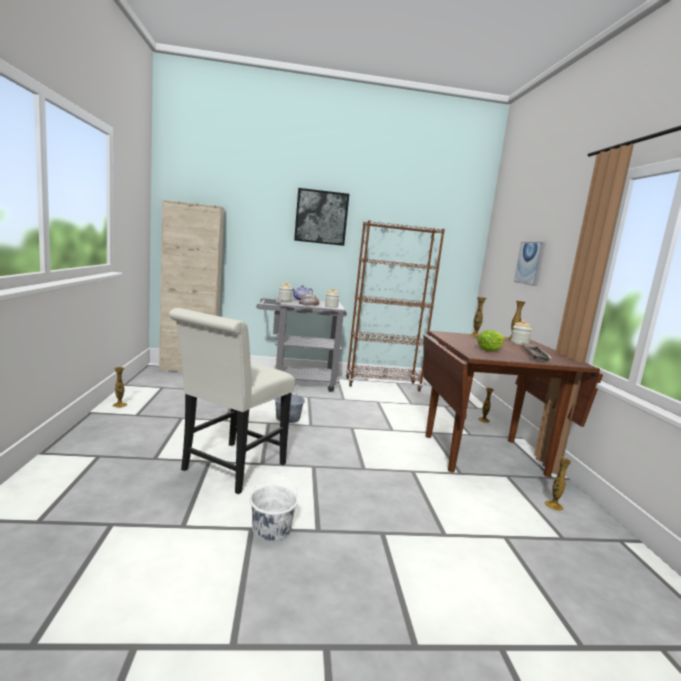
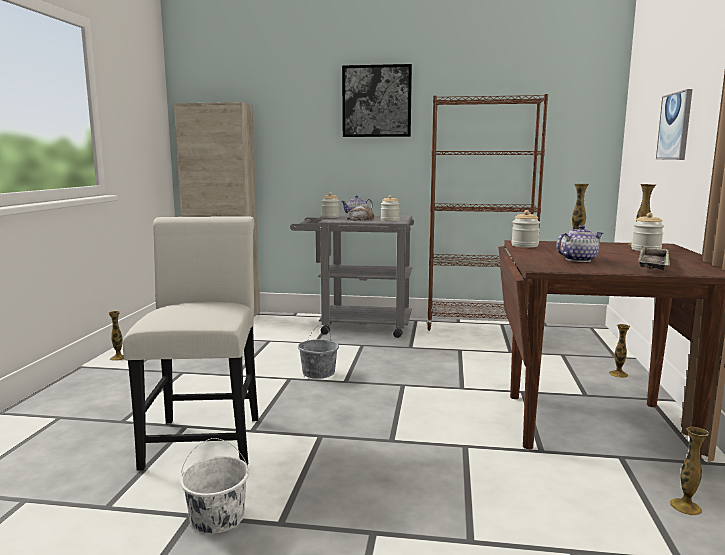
camera: 15 degrees right, 0 degrees up
(229, 469) = (206, 437): white chair -> white chair turned 135 degrees clockwise
(446, 336) = (524, 245): none -> jar
(489, 350) = (578, 260): lettuce -> teapot

